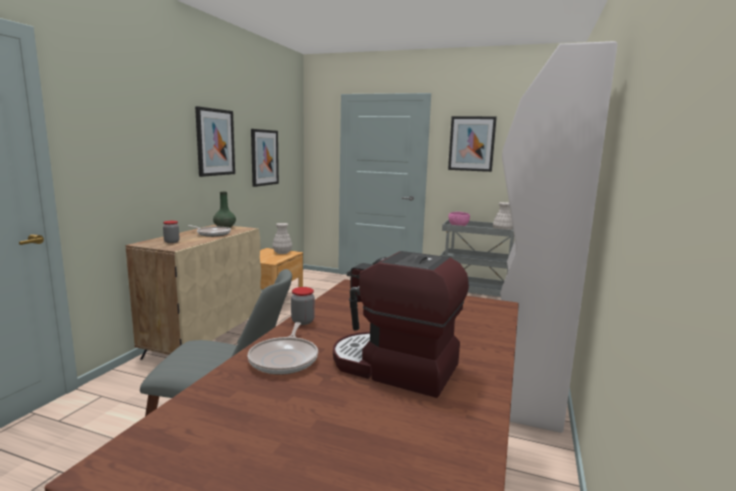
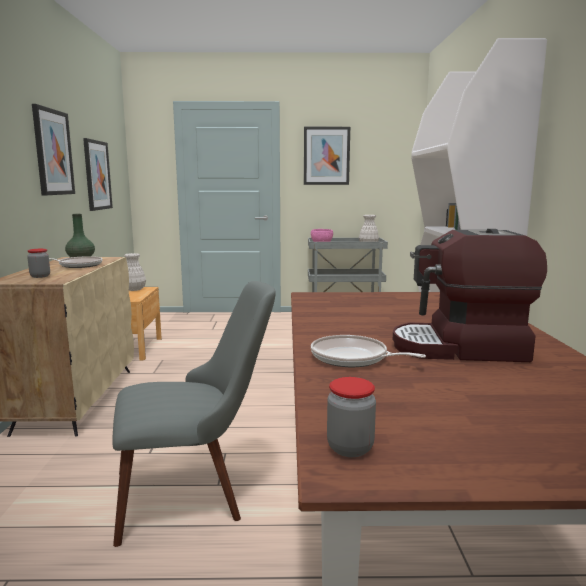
camera: 20 degrees left, 0 degrees up
(285, 359) = (353, 358): frying pan -> frying pan turned 135 degrees clockwise
(302, 321) = (314, 328): jar -> jar (350, 448)

